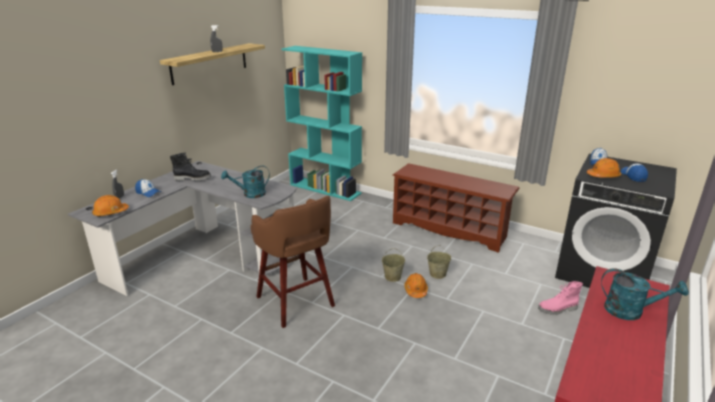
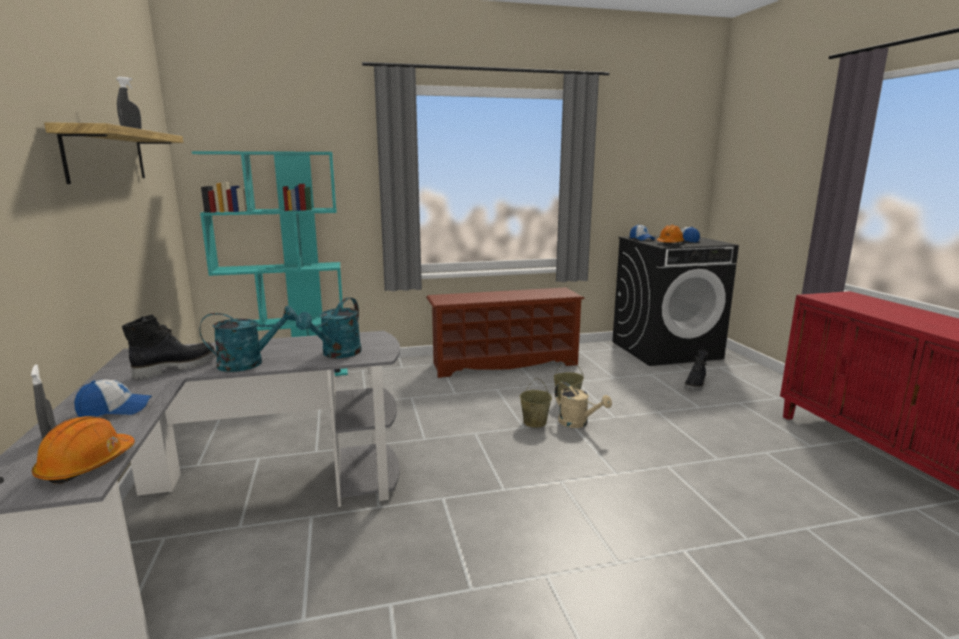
camera: 45 degrees left, 10 degrees down
(296, 303) = (486, 500): brown stool -> none
(416, 290) = (578, 423): orange hard hat -> beige watering can
(558, 309) = (696, 385): pink boot -> black boot
(630, 311) = (886, 307): turquoise watering can -> turquoise watering can (249, 363)

